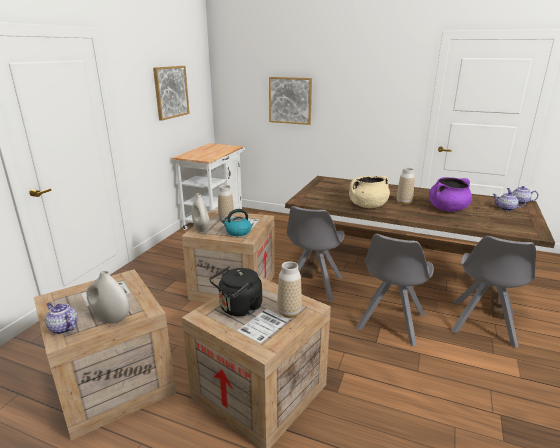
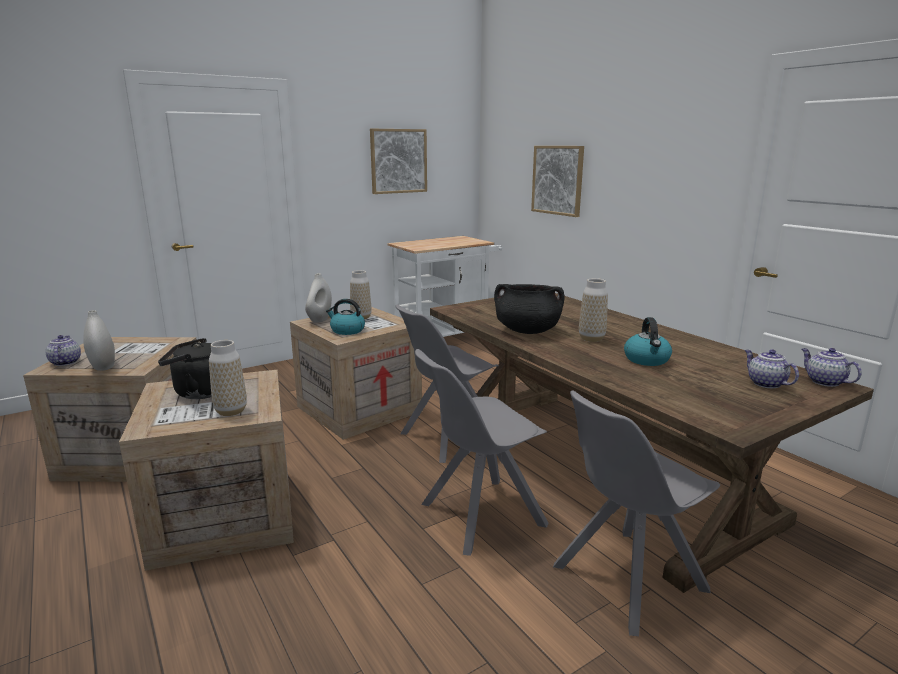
camera: 35 degrees right, 5 degrees down
(367, 206) = (527, 331): beige cooking pot -> black cooking pot
(447, 209) = (647, 360): purple cooking pot -> kettle

